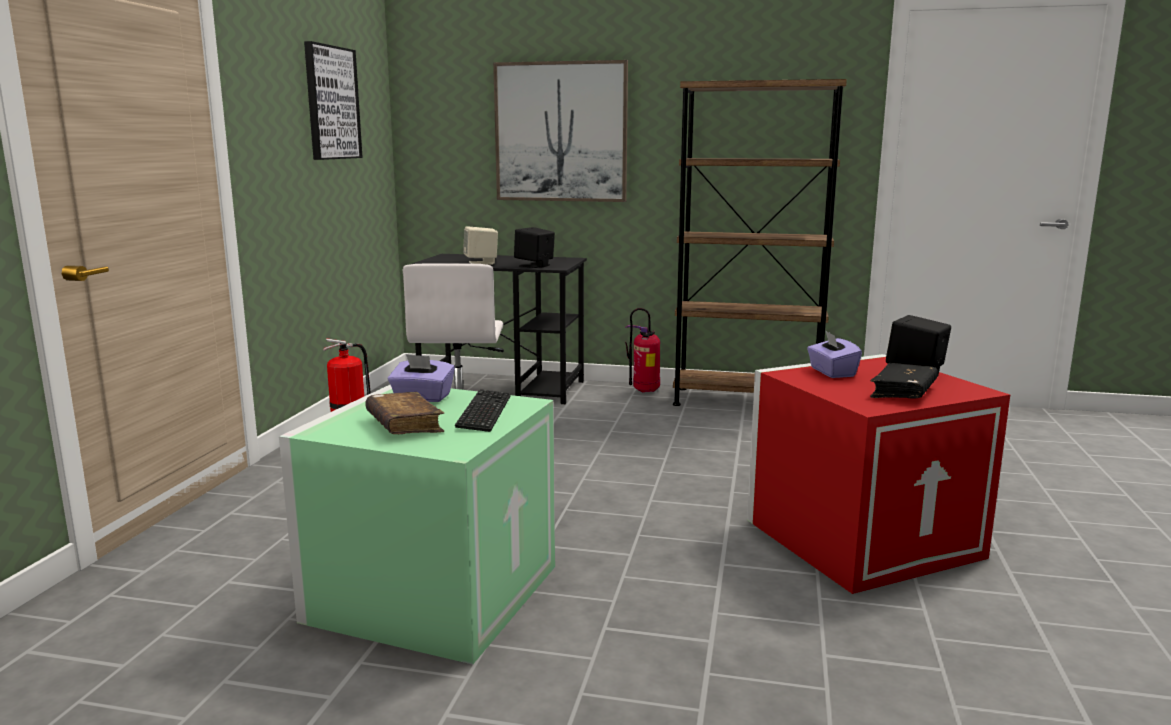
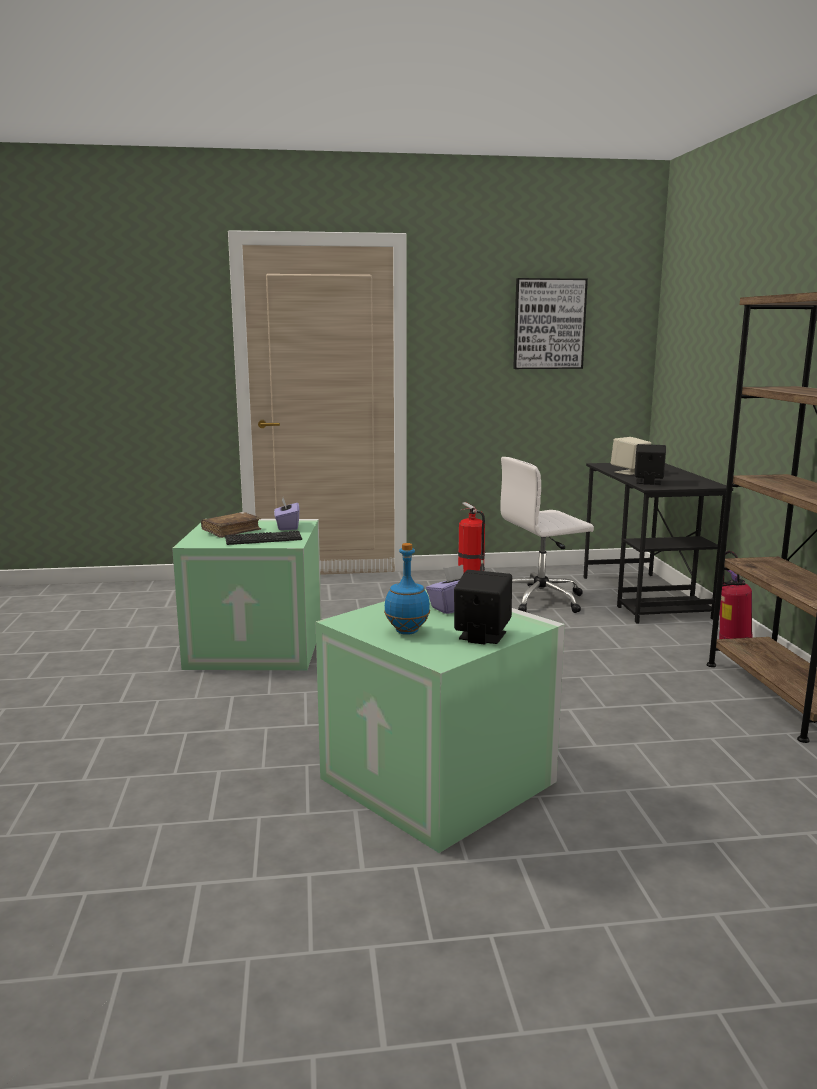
camera: 70 degrees right, 0 degrees up
(561, 132) = (735, 350): picture -> none
(862, 536) = (441, 780): red storage box -> green storage box
(903, 392) = (406, 631): black book -> blue bottle

